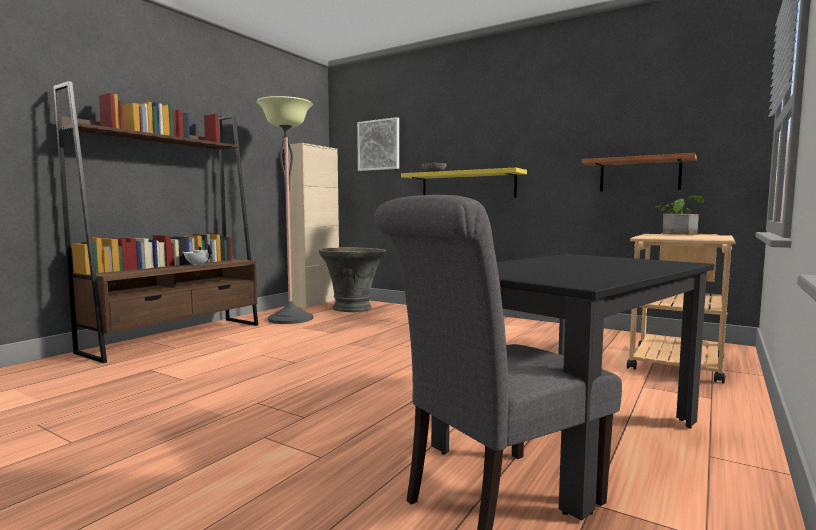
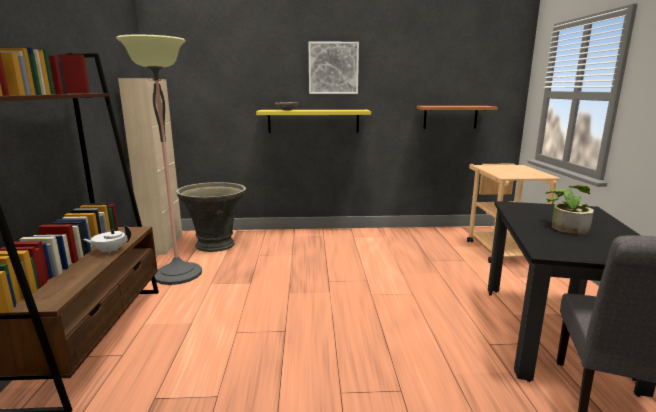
camera: 35 degrees left, 10 degrees up
(379, 145) = (213, 77): picture -> picture (333, 68)
(678, 233) = (497, 165): potted plant -> potted plant (565, 227)

